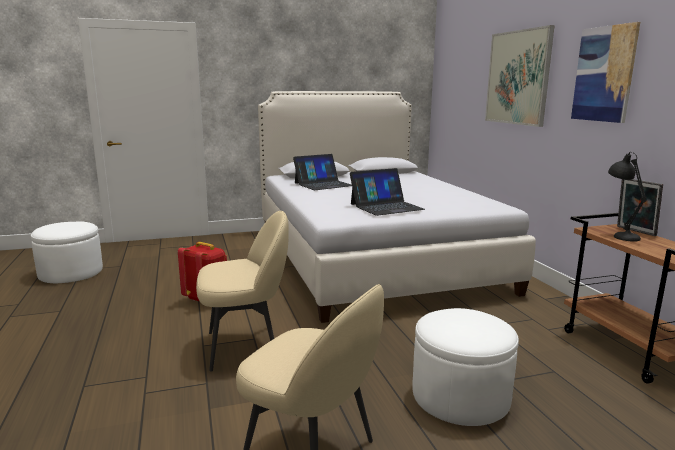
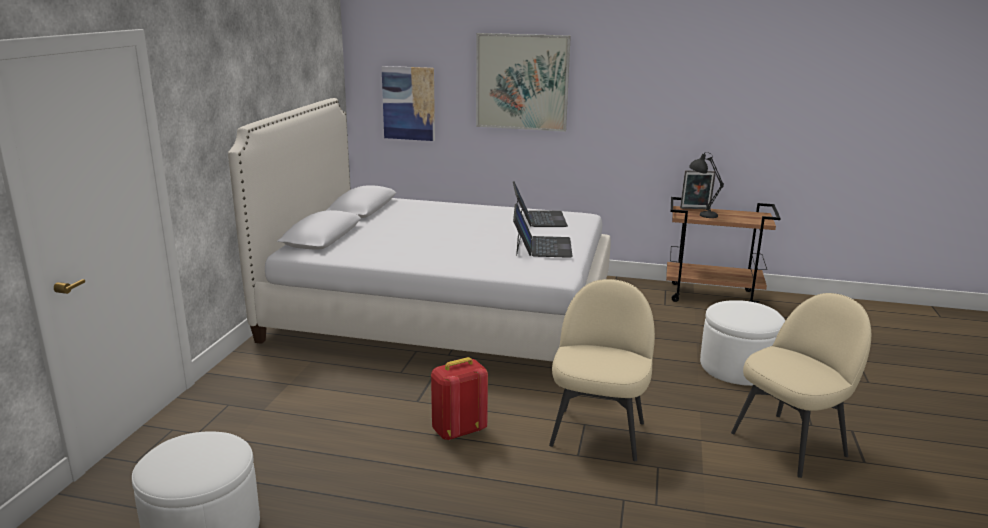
camera: 60 degrees left, 5 degrees up
(323, 184) = (390, 244): laptop -> laptop (538, 218)
(604, 74) = (637, 85): picture -> picture (409, 103)

